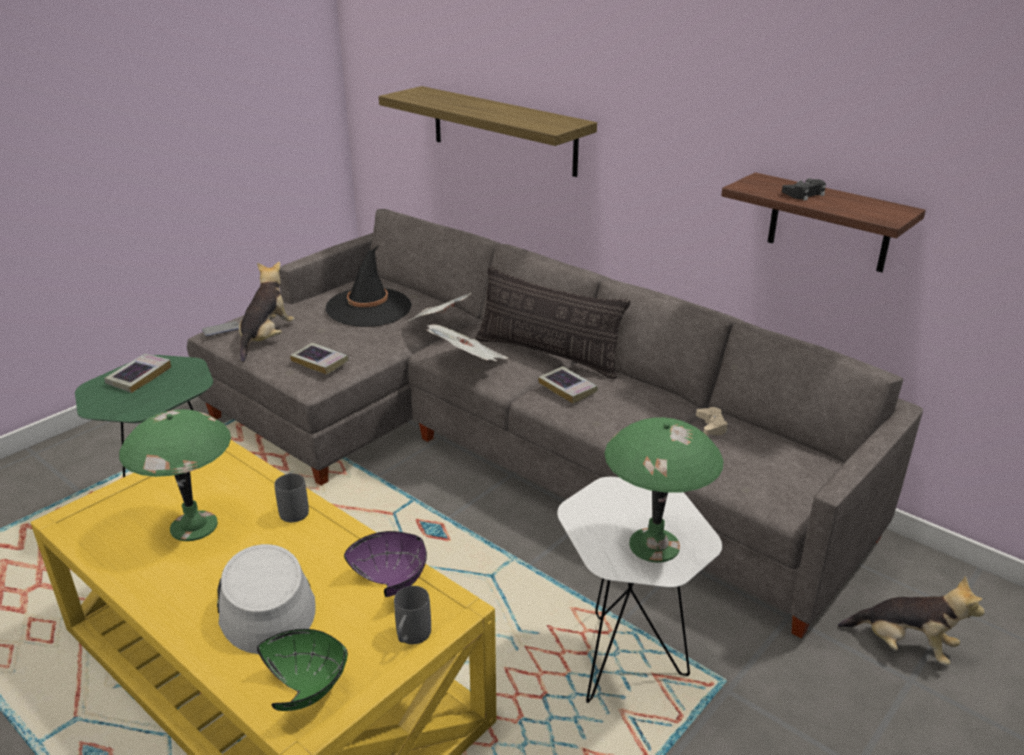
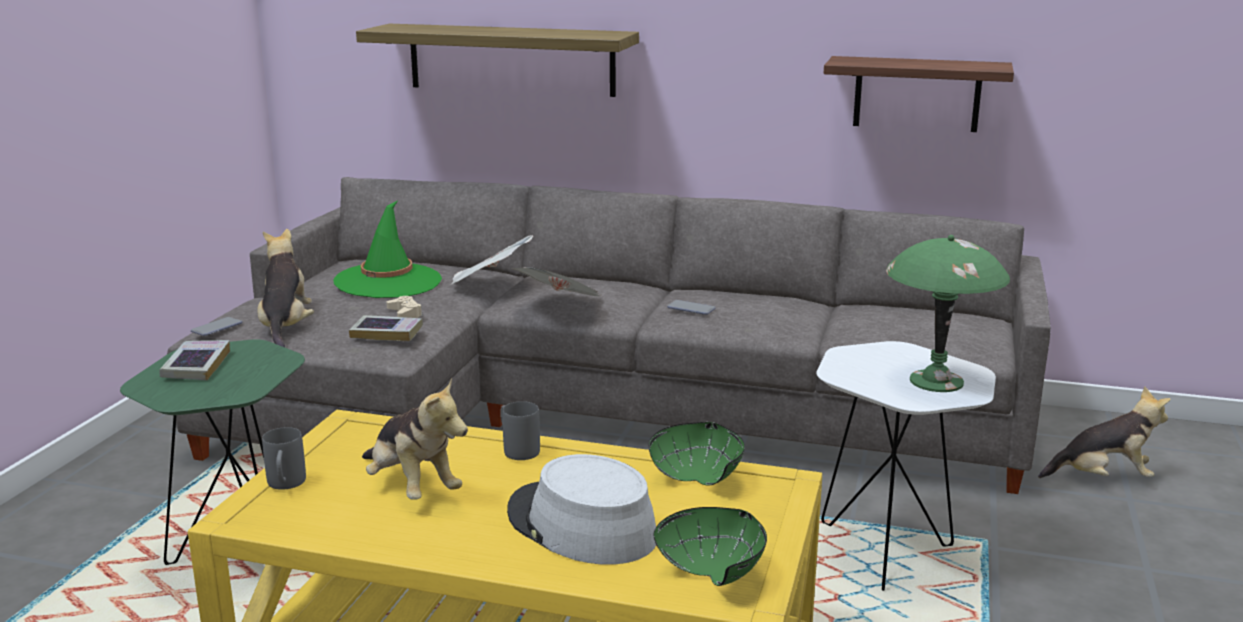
camera: 25 degrees left, 10 degrees down
(194, 525) = (412, 487): green table lamp -> plush toy
(369, 308) = (388, 281): black hat -> green hat
(394, 579) = (698, 475): purple bowl -> green bowl
(411, 638) = (770, 511): grey mug -> grey mug (285, 485)
(548, 354) = (637, 288): pillow -> none
(567, 388) = (691, 308): book -> phone
(711, 426) = (858, 312): beige game controller -> beige game controller (405, 313)
(804, 194) = (901, 62): black game controller -> none

